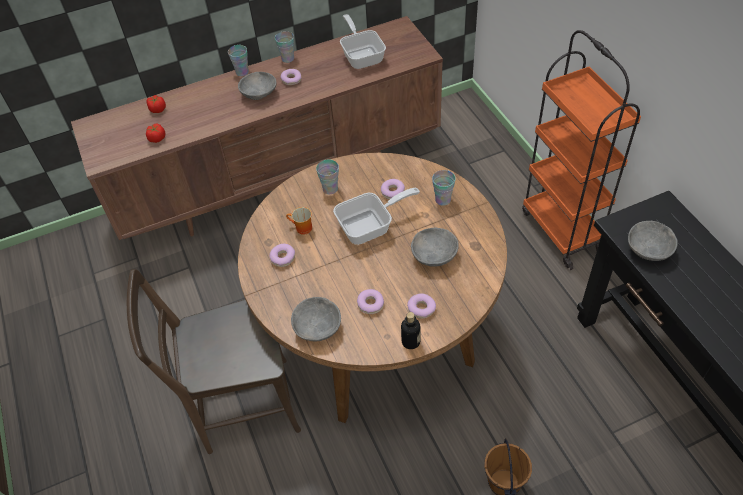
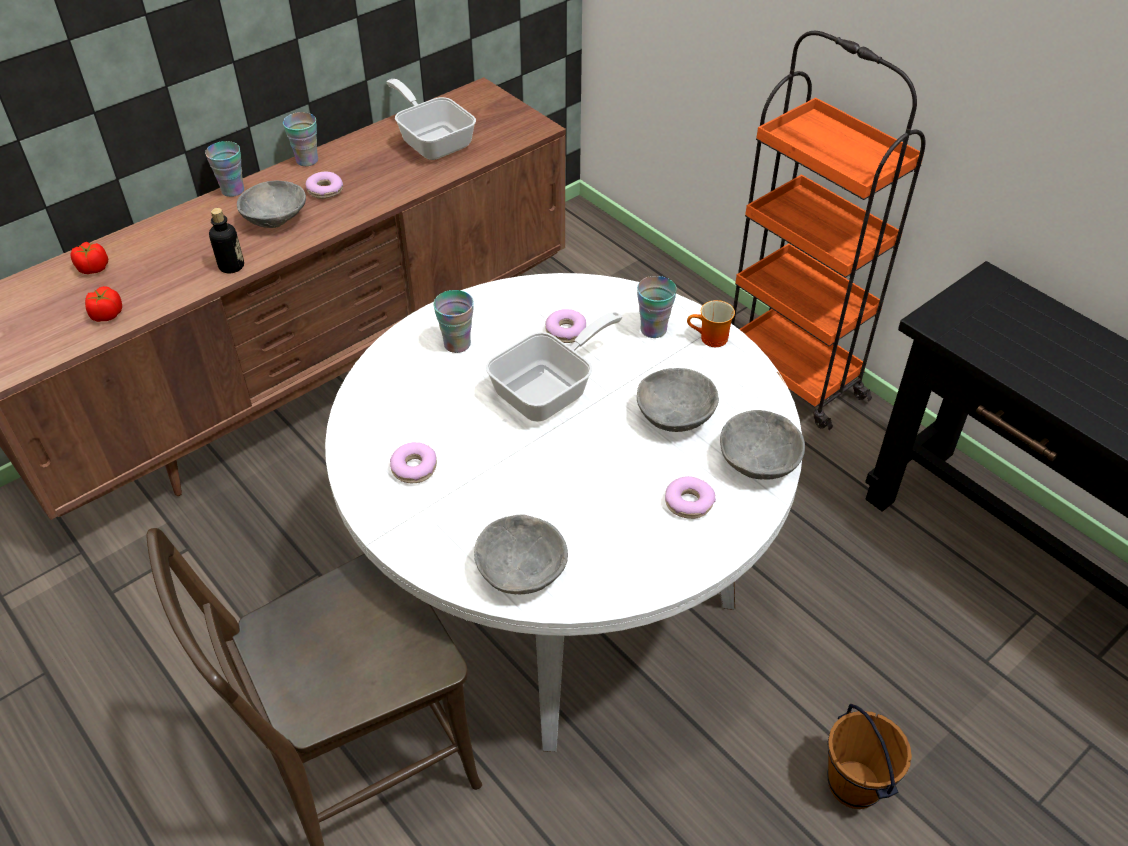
camera: 20 degrees left, 5 degrees down
(301, 229) = (430, 415): mug -> mug (710, 340)
(370, 304) = (599, 513): donut -> none
(378, 336) = (564, 593): brown dining table -> white dining table
(410, 342) = (693, 560): bottle -> bottle (231, 266)
(648, 249) = (998, 347): grey bowl -> grey bowl (758, 460)

